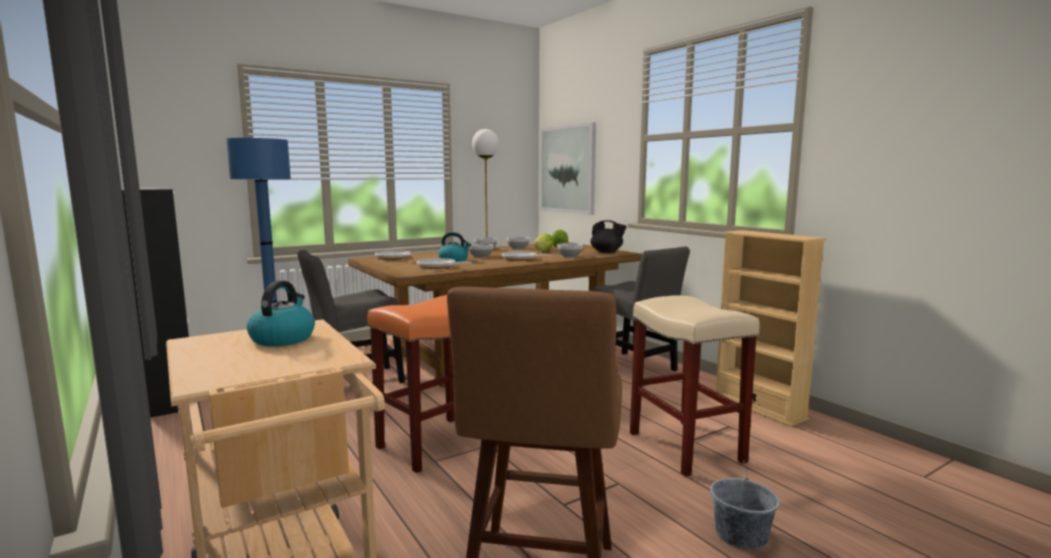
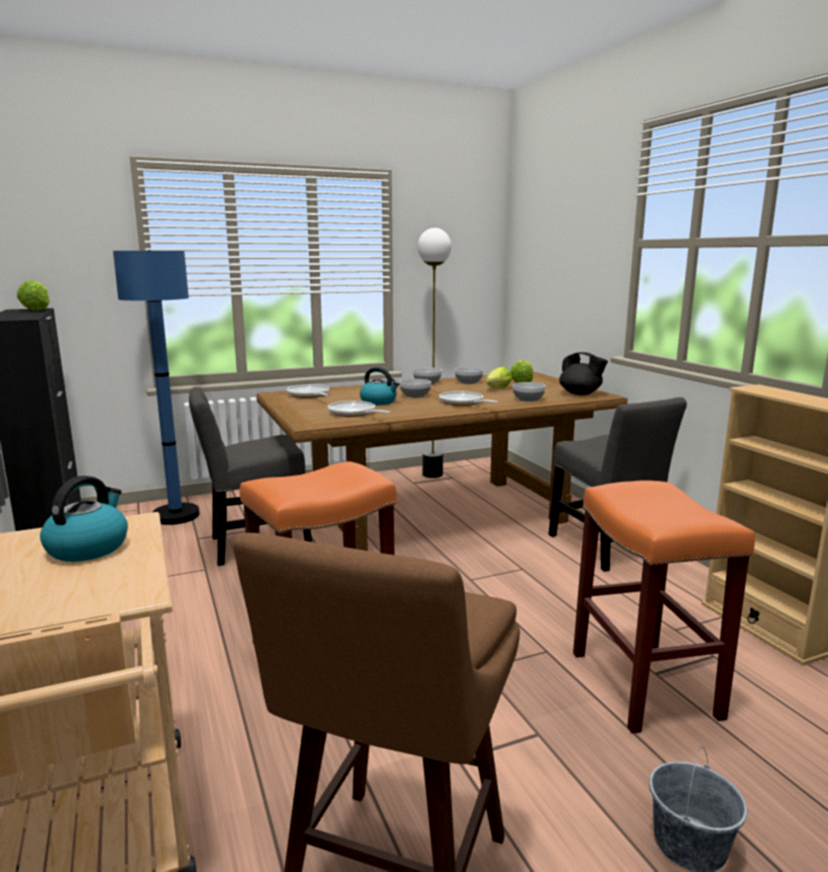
camera: 10 degrees right, 5 degrees up
(156, 187) = (36, 309): none -> lettuce
(567, 169) = (541, 279): picture -> none
(687, 447) = (646, 685): beige stool -> orange stool

